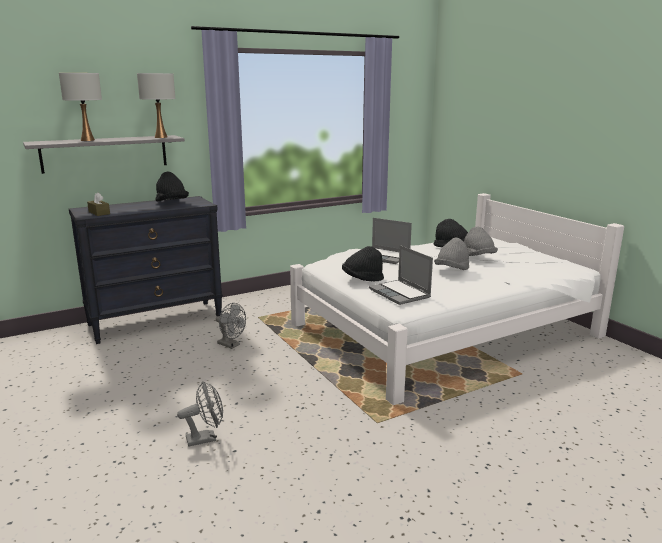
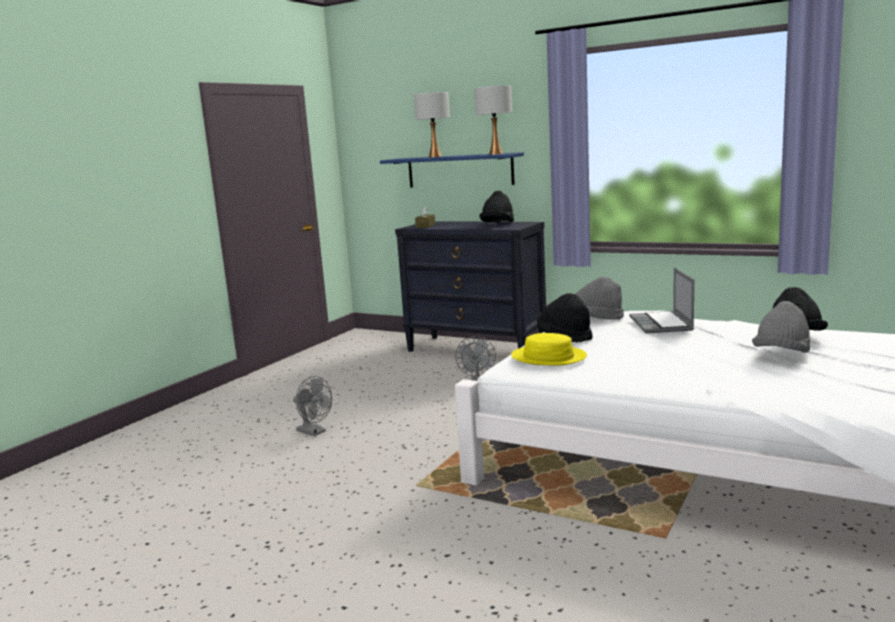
camera: 60 degrees right, 5 degrees down
(105, 153) = (459, 170): grey shelf -> blue shelf
(400, 293) = (548, 357): laptop -> yellow hat
(452, 270) = (686, 356): grey hat -> grey hat (596, 318)

